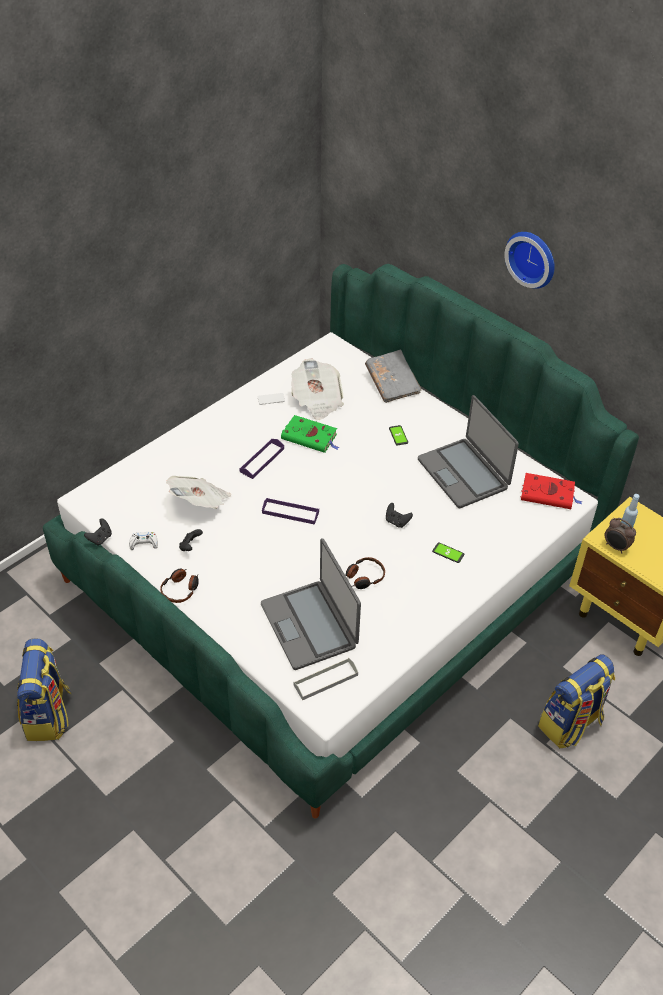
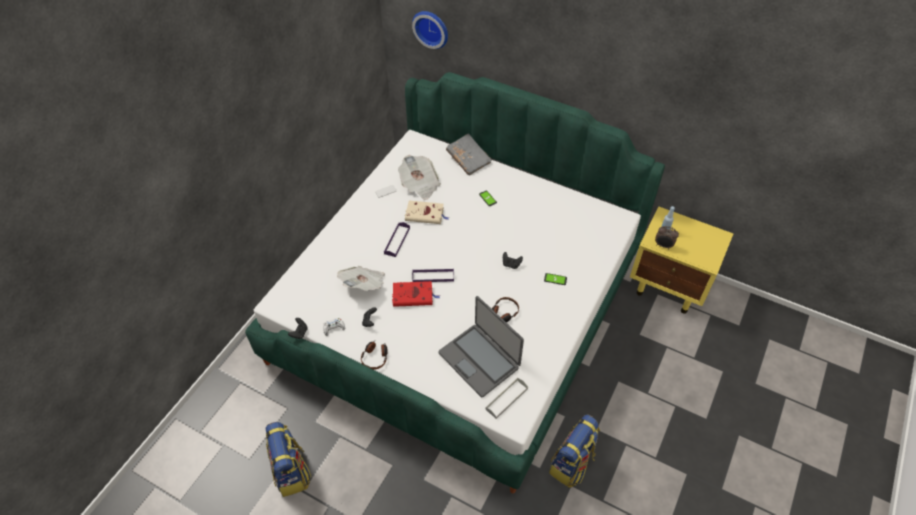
camera: 15 degrees left, 5 degrees up
(310, 437) = (426, 214): green book -> beige book
(463, 473) = (543, 216): laptop -> none
(533, 258) = (569, 51): wall clock -> wall clock (432, 28)
(549, 494) = (607, 218): red book -> red book (414, 296)
(570, 724) = (659, 374): backpack -> backpack (572, 464)

